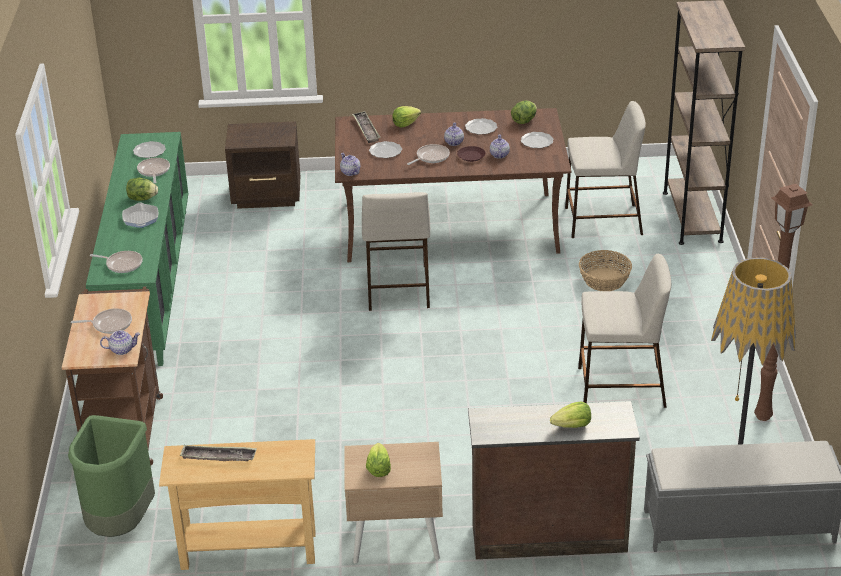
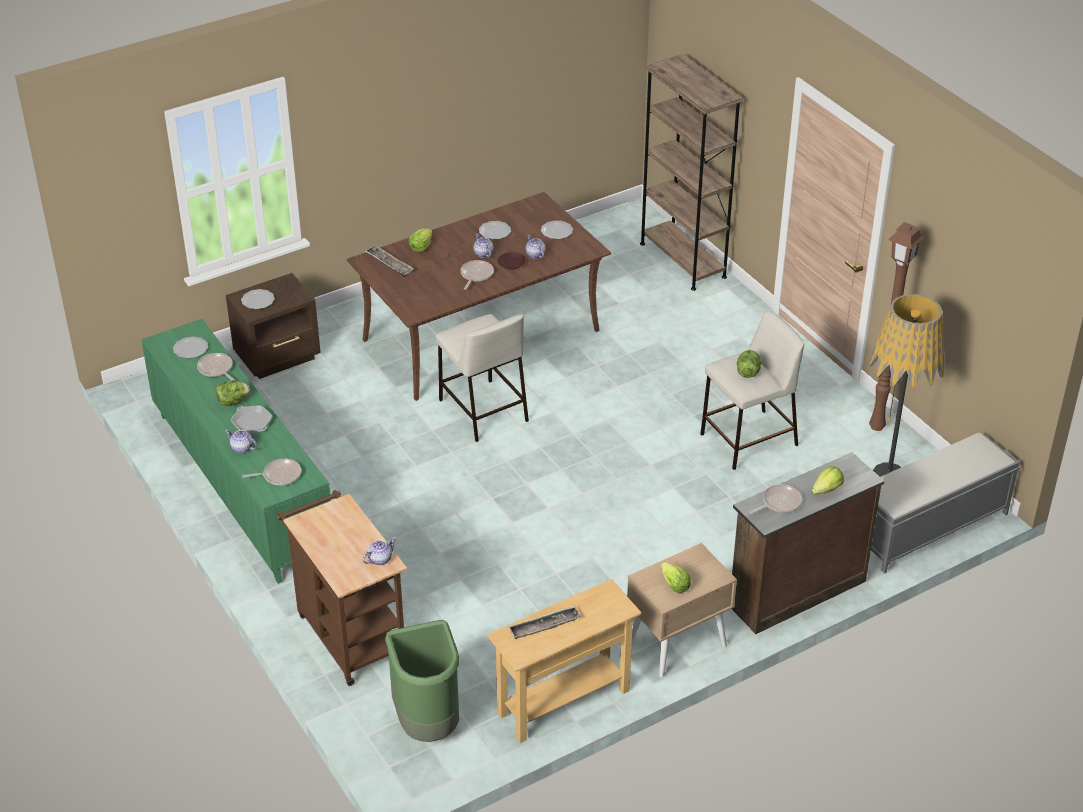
camera: 30 degrees left, 5 degrees up
(110, 324) = (343, 539): frying pan -> frying pan (779, 502)
(350, 172) = (414, 313): teapot -> teapot (241, 448)
(385, 151) = (428, 281): plate -> plate (257, 301)
(524, 121) = (527, 213): lettuce -> lettuce (748, 372)
(602, 221) = (610, 288): beige stool -> none
(604, 280) = (657, 344): basket -> none

